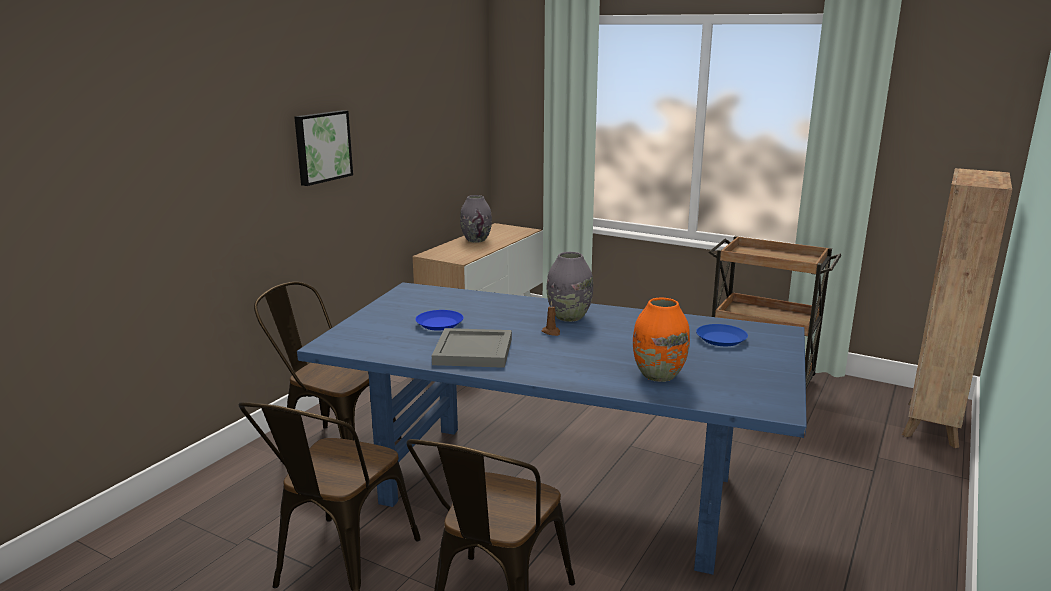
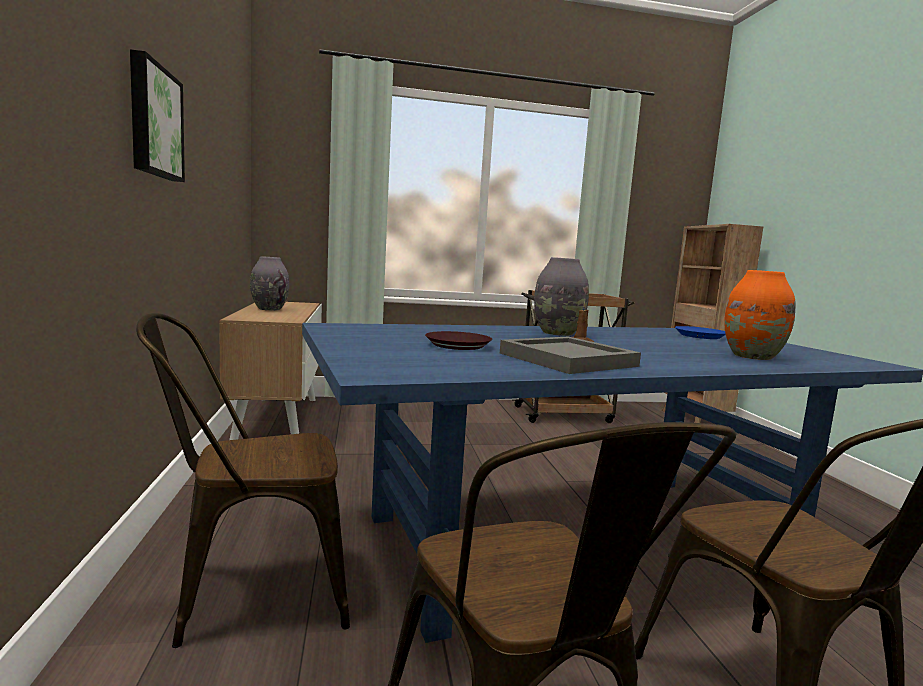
camera: 40 degrees left, 10 degrees down
(440, 324) = (458, 345): blue plate -> brown plate

